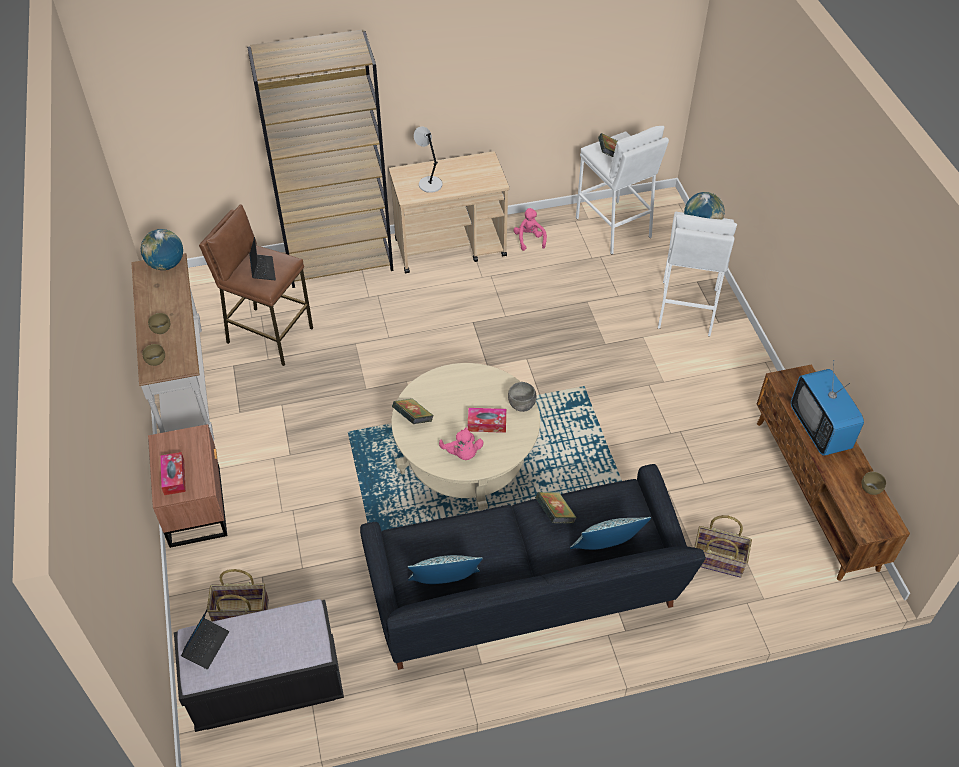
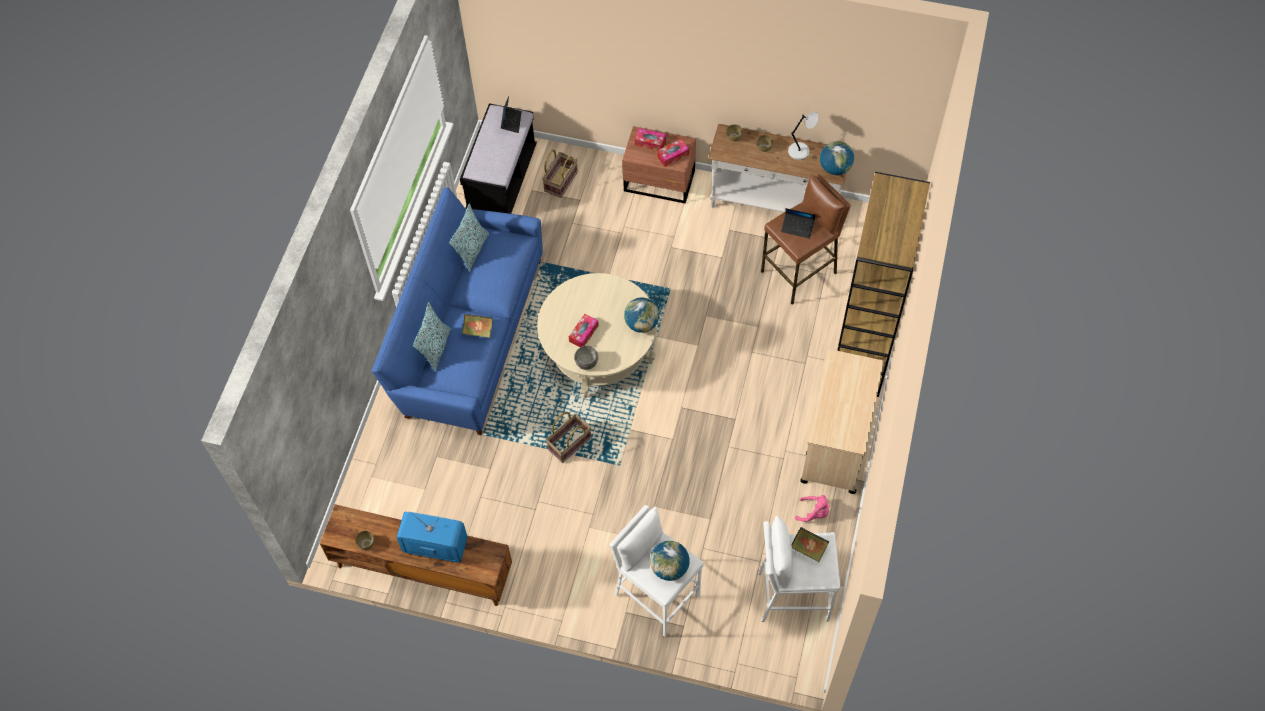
camera: 120 degrees right, 10 degrees up
(186, 446) = (673, 155): none -> tissue box
(206, 645) = (511, 121): laptop -> laptop turned 135 degrees counterclockwise
(413, 418) = (617, 291): book -> none
(429, 184) = (843, 381): grey table lamp -> grey table lamp (800, 151)
(442, 380) = (641, 324): none -> globe
(462, 453) = (568, 307): pink plush toy -> none
(525, 597) = (468, 335): black sofa -> blue sofa
(718, 559) = (417, 467): basket -> basket (570, 444)

